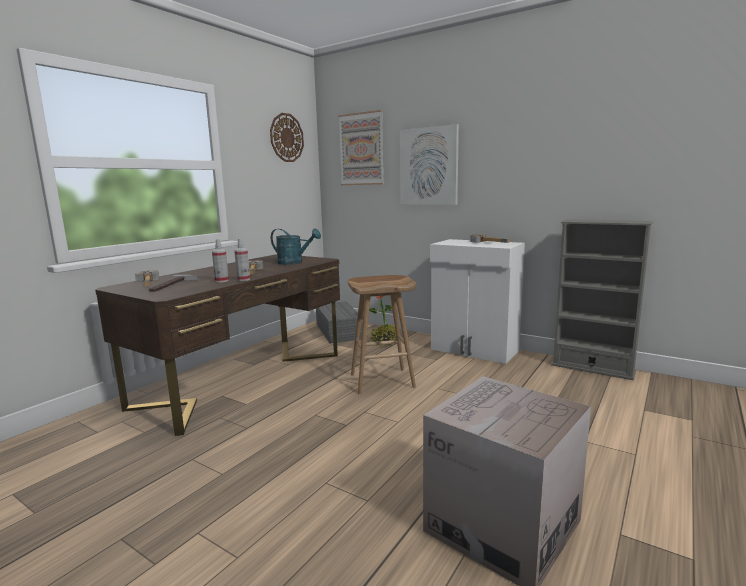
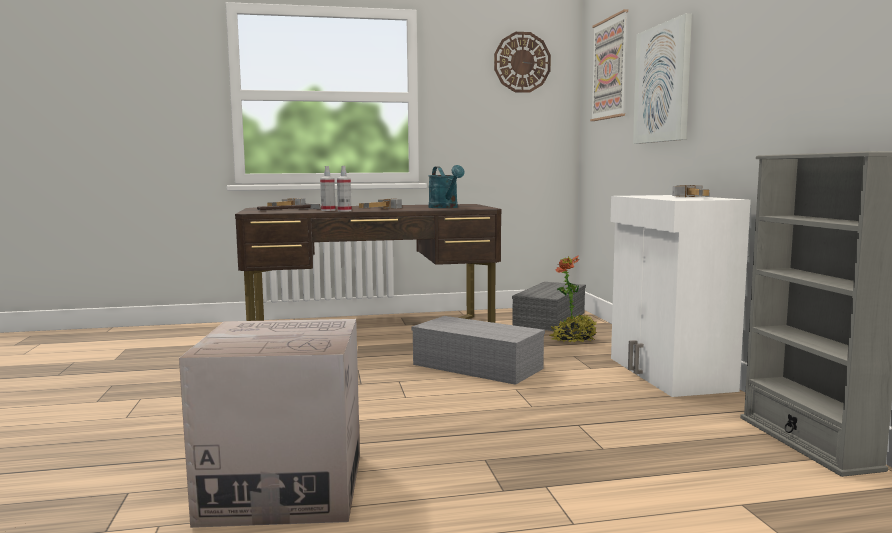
camera: 45 degrees right, 5 degrees down
(383, 380) = (479, 366): brown stool -> grey storage box

